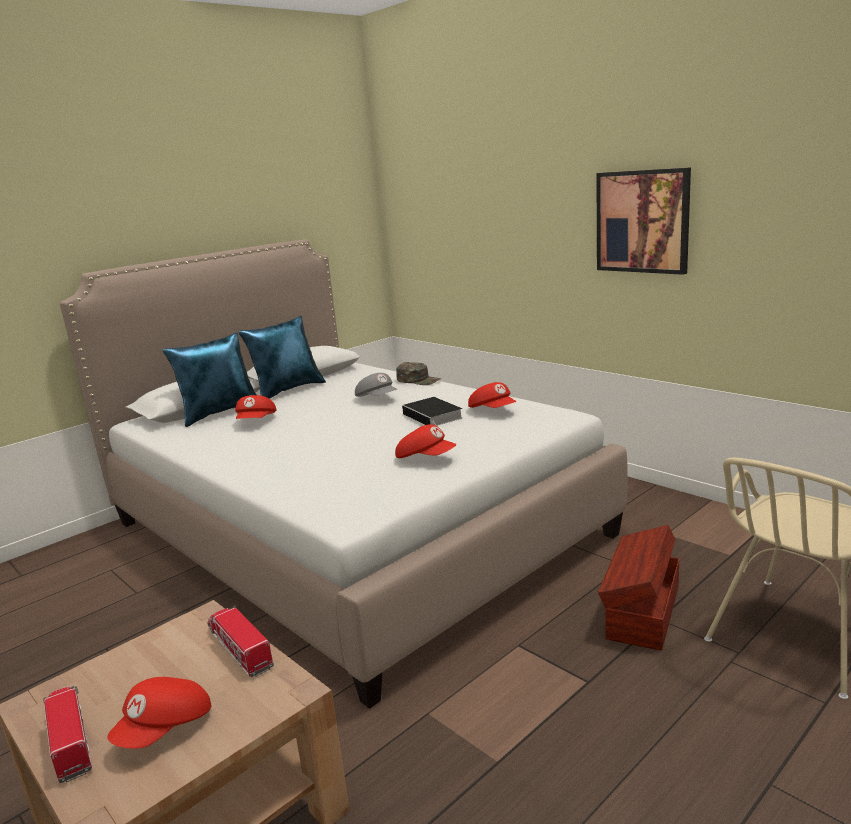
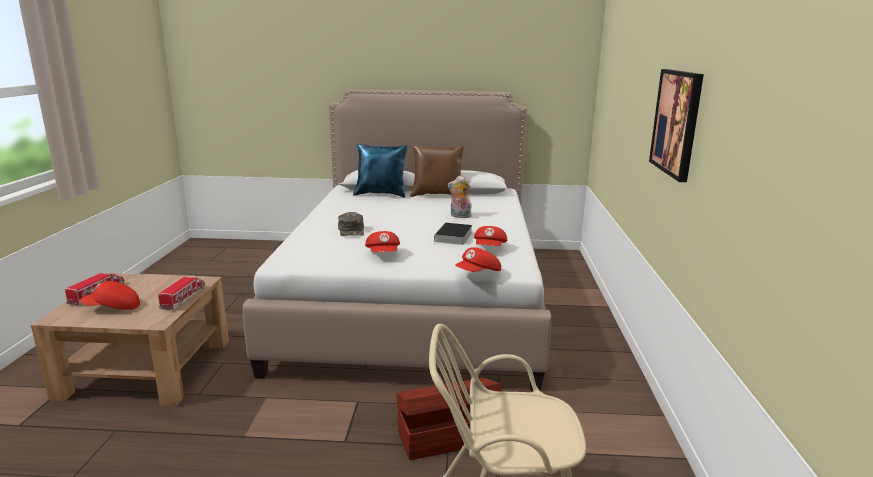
camera: 45 degrees right, 0 degrees up
(257, 421) = (381, 204): red cap -> red cap (478, 273)
(288, 390) = (437, 195): blue pillow -> brown pillow
(377, 398) = (459, 216): grey cap -> plush toy
(419, 380) = (510, 215): green cap -> green cap (352, 230)

